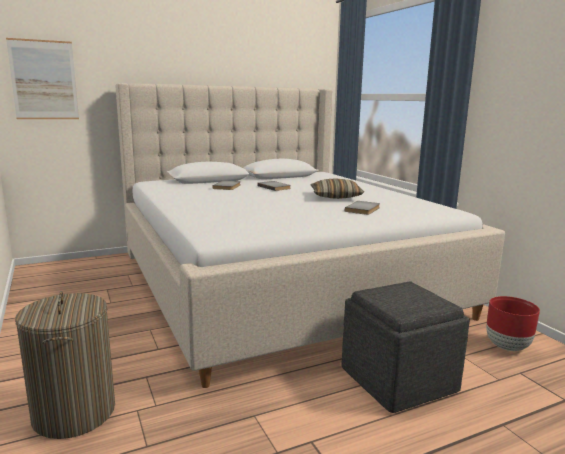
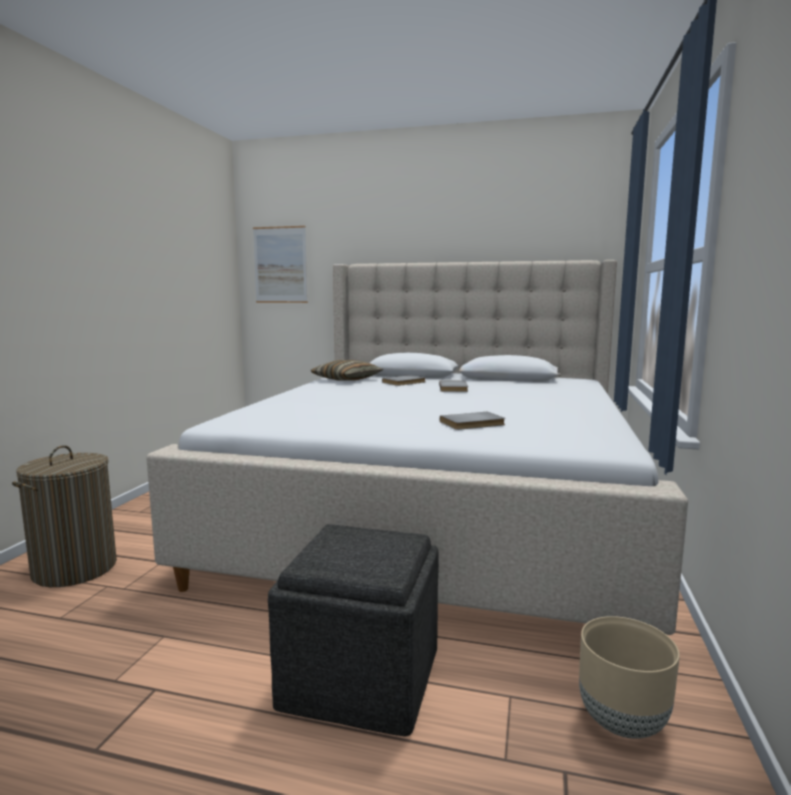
camera: 40 degrees right, 5 degrees down
(335, 196) = (493, 406): pillow -> pillow (347, 379)
(507, 346) = (623, 722): red planter -> beige planter

